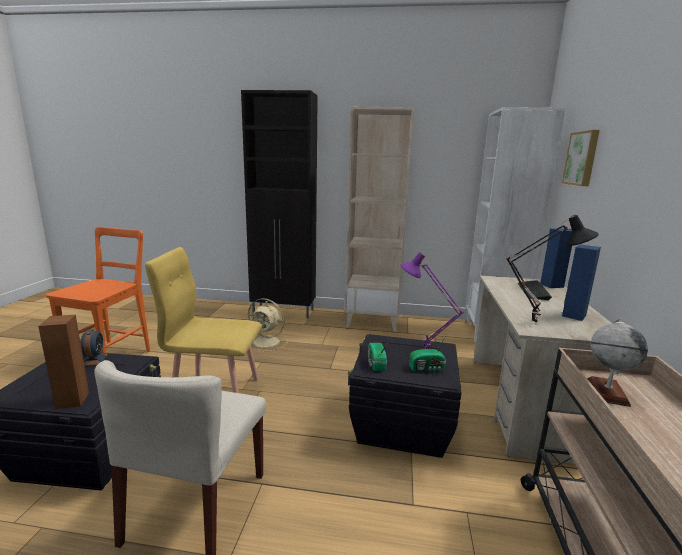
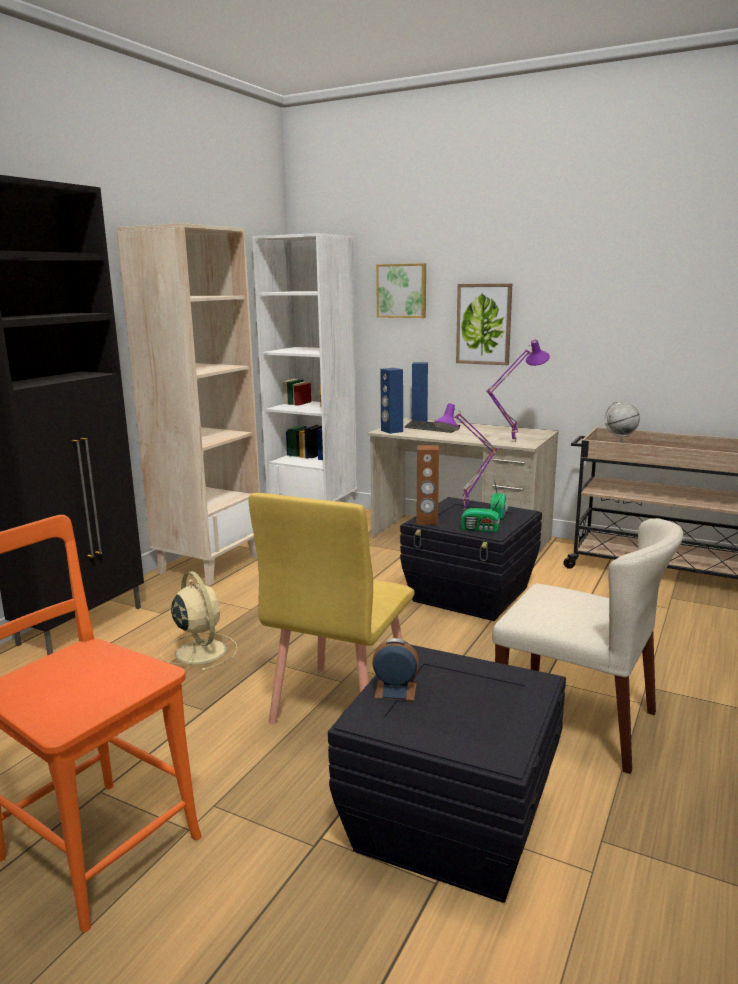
camera: 70 degrees left, 0 degrees up
(72, 400) = (525, 691): brown speaker -> brown speaker (427, 521)
(267, 342) = (200, 650): beige fan -> beige fan turned 75 degrees counterclockwise
(535, 323) = (513, 441): black table lamp -> purple table lamp
(573, 315) = (499, 431): blue speaker -> blue speaker (391, 431)
(619, 197) = (484, 324): none -> picture

